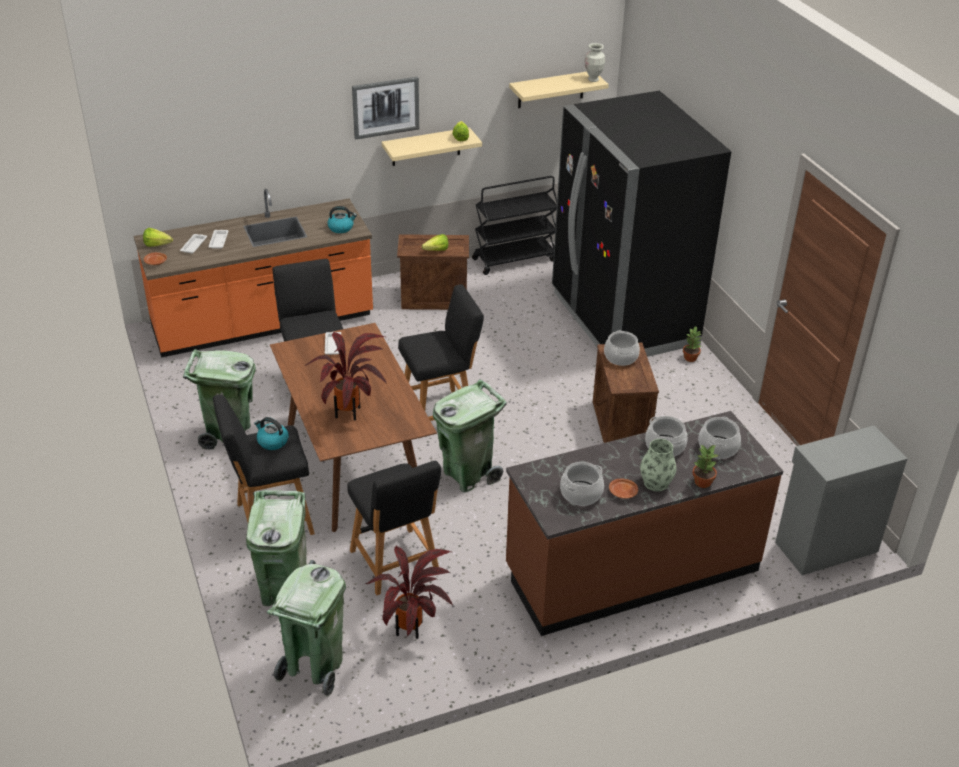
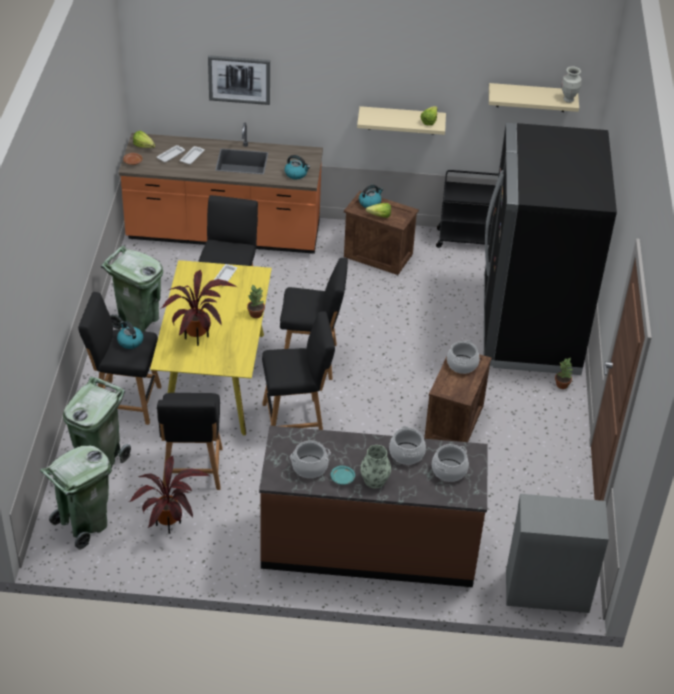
camera: 25 degrees right, 5 degrees up
(355, 464) = (216, 380): brown dining table -> yellow dining table
(385, 107) = (366, 78): picture -> picture (239, 79)
(417, 242) = (370, 203): none -> kettle
(468, 474) = (296, 420): green trash can -> black stool
(623, 492) = (342, 478): brown plate -> turquoise plate
(702, 482) = (412, 493): potted plant -> potted plant (255, 314)

